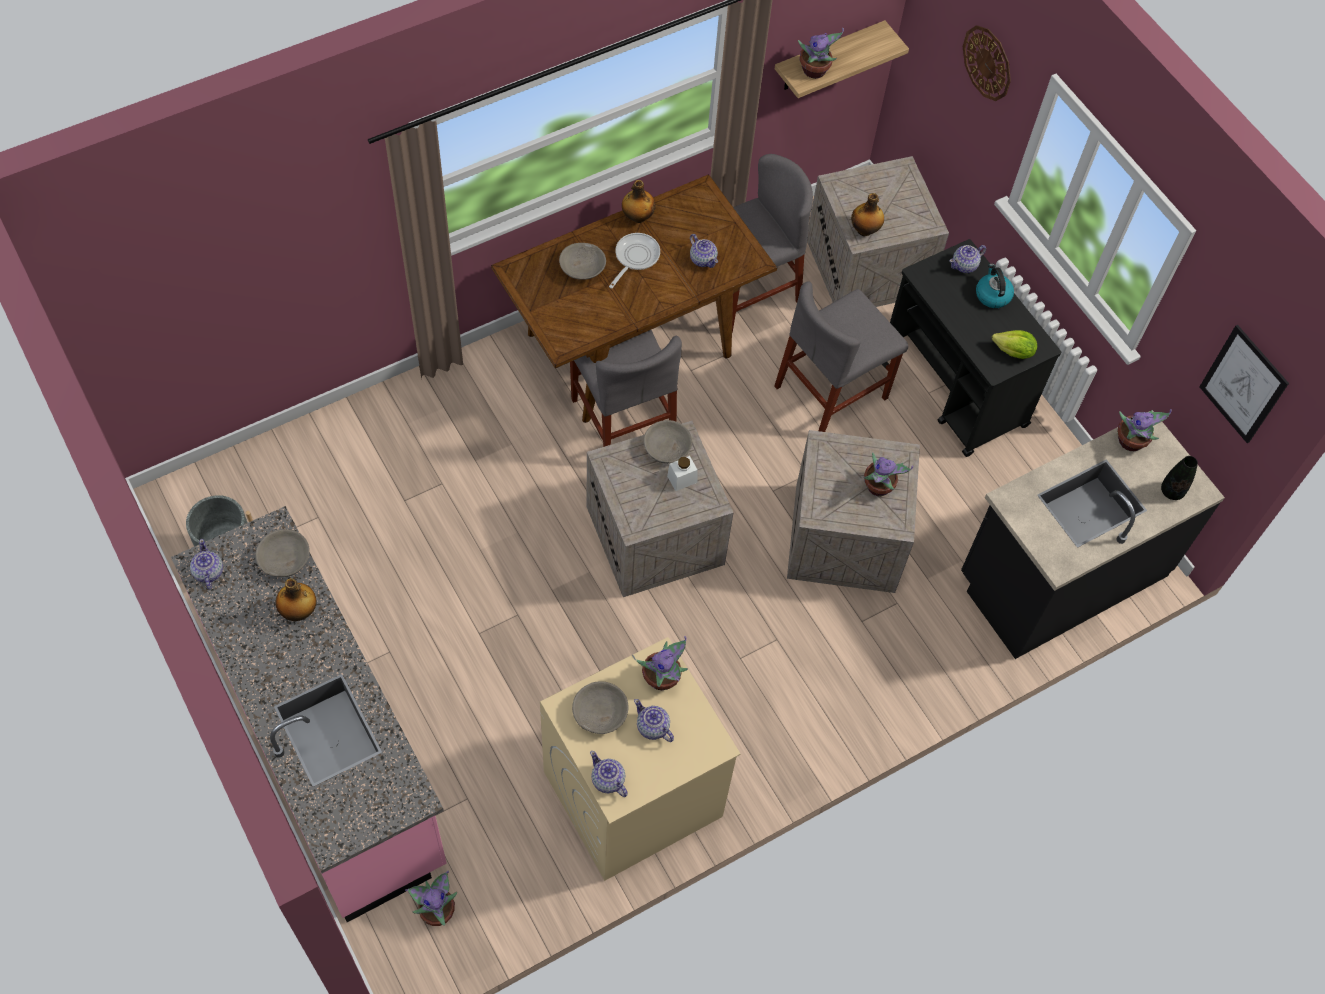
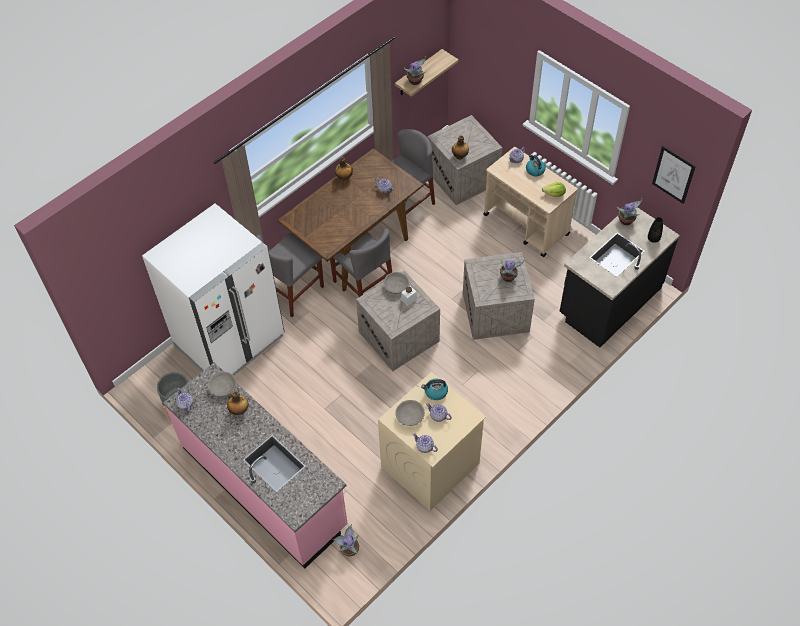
camera: 10 degrees left, 5 degrees down
(354, 460) = (230, 341): none -> white fridge
(582, 268) = (324, 209): grey bowl -> none
(635, 258) = (349, 197): frying pan -> none
(662, 679) = (435, 392): potted plant -> kettle
(831, 392) = (465, 243): grey chair -> grey chair (293, 291)
(955, 387) = (526, 225): black cart -> beige cart
(987, 62) = (501, 55): wall clock -> none

